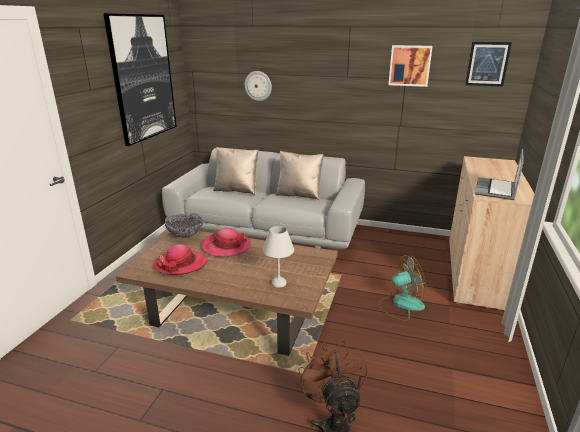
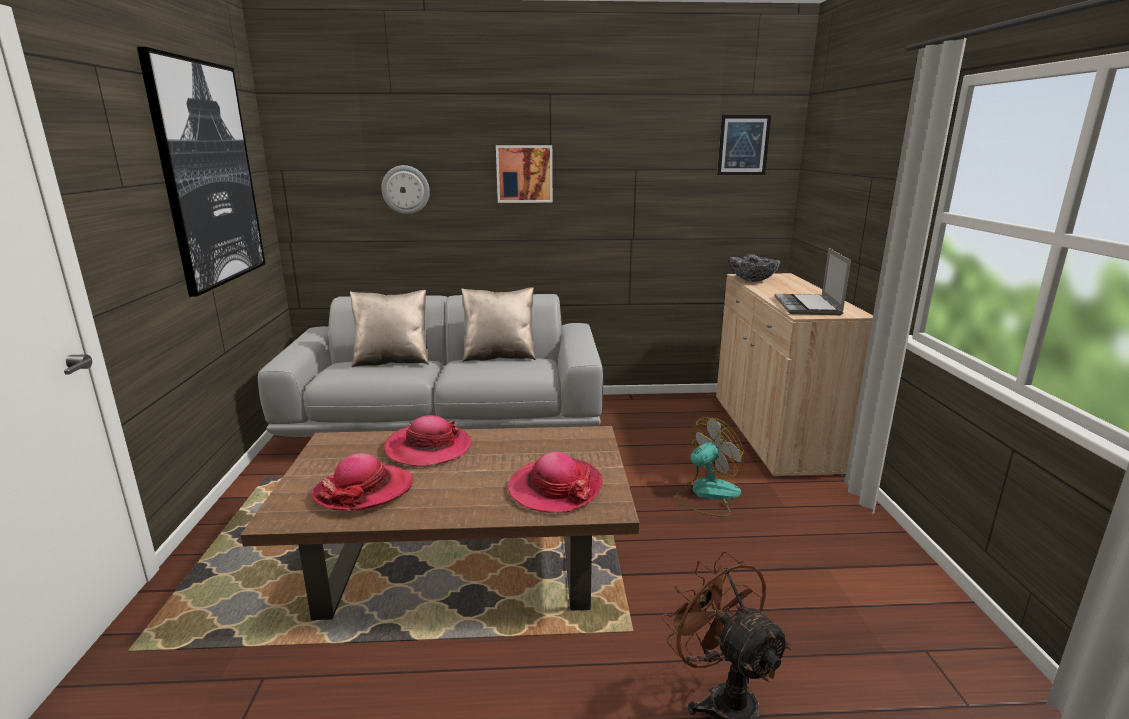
camera: 20 degrees left, 5 degrees down
(186, 235) = (342, 442): bowl -> bowl (752, 280)
(278, 283) = (554, 488): white table lamp -> hat
(410, 65) = (641, 150): picture -> picture (524, 174)

